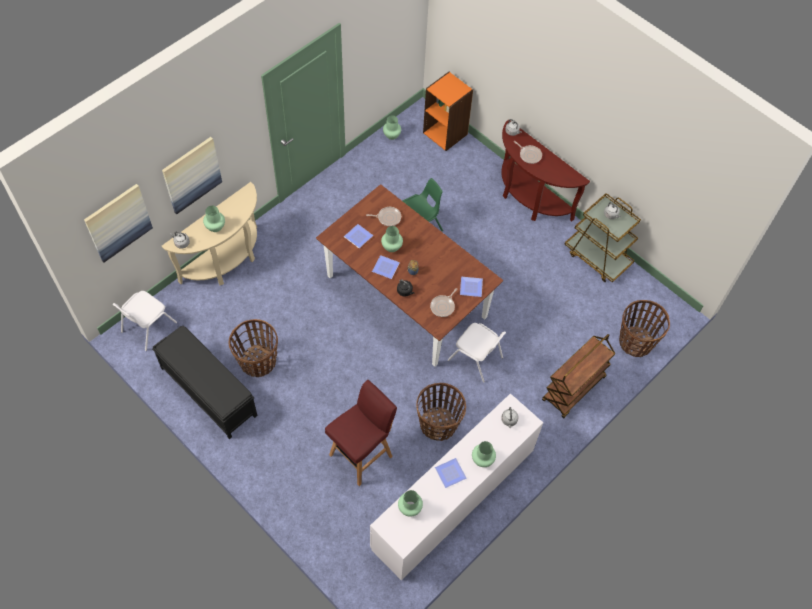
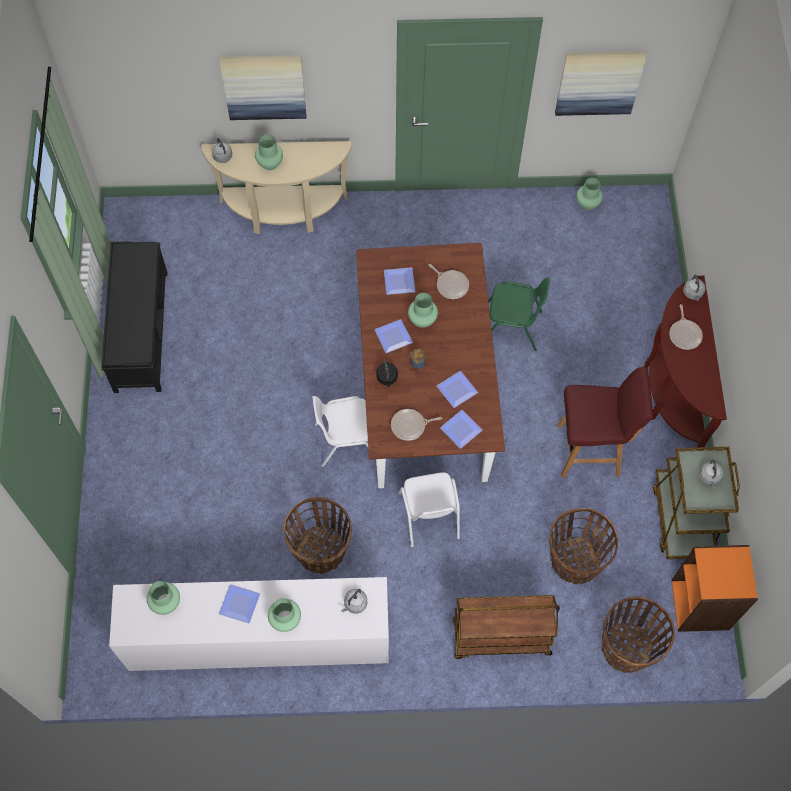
camera: 45 degrees right, 5 degrees up
(118, 222) = (146, 85): picture -> picture (599, 82)
(147, 327) = (149, 223): white chair -> white chair (345, 440)
(258, 362) = (213, 339): basket -> basket (575, 561)
(362, 454) = (217, 515): red stool -> red stool (590, 450)
(445, 133) = (651, 244): orange bookcase -> orange bookcase (701, 605)
(448, 269) = (456, 391): none -> plate

